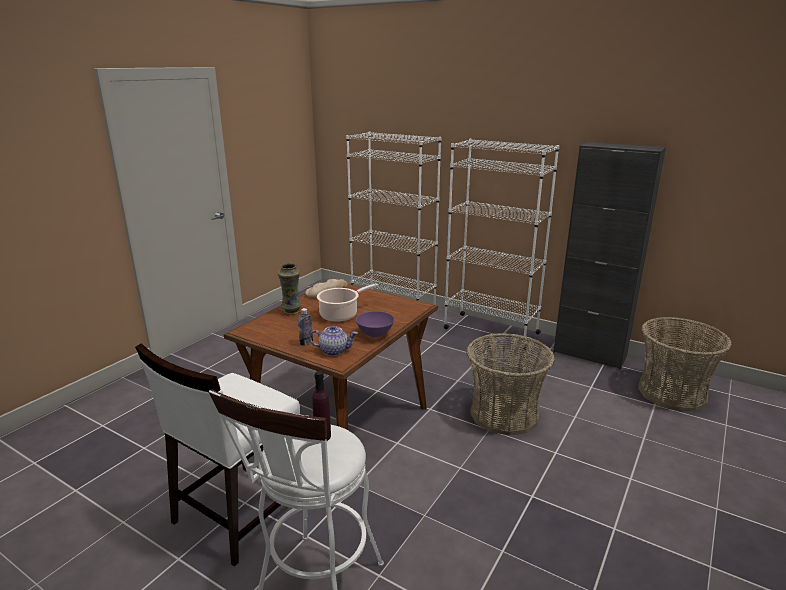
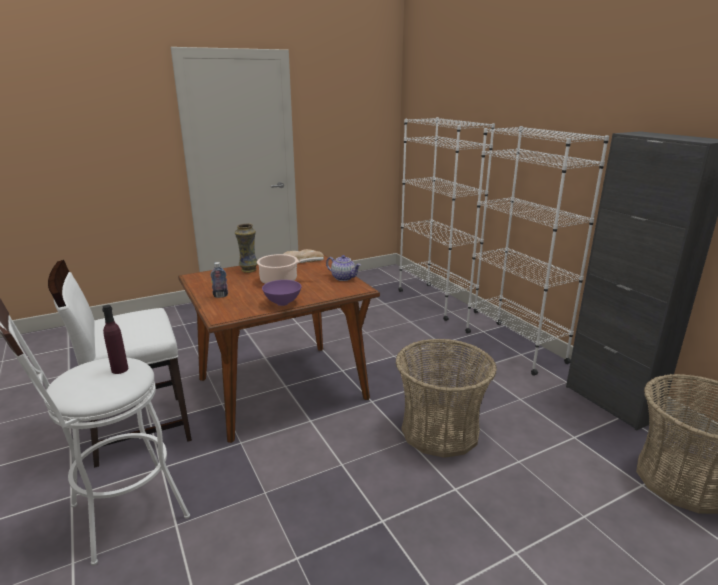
camera: 30 degrees right, 0 degrees up
(334, 351) = (231, 307): teapot -> teapot (344, 278)

